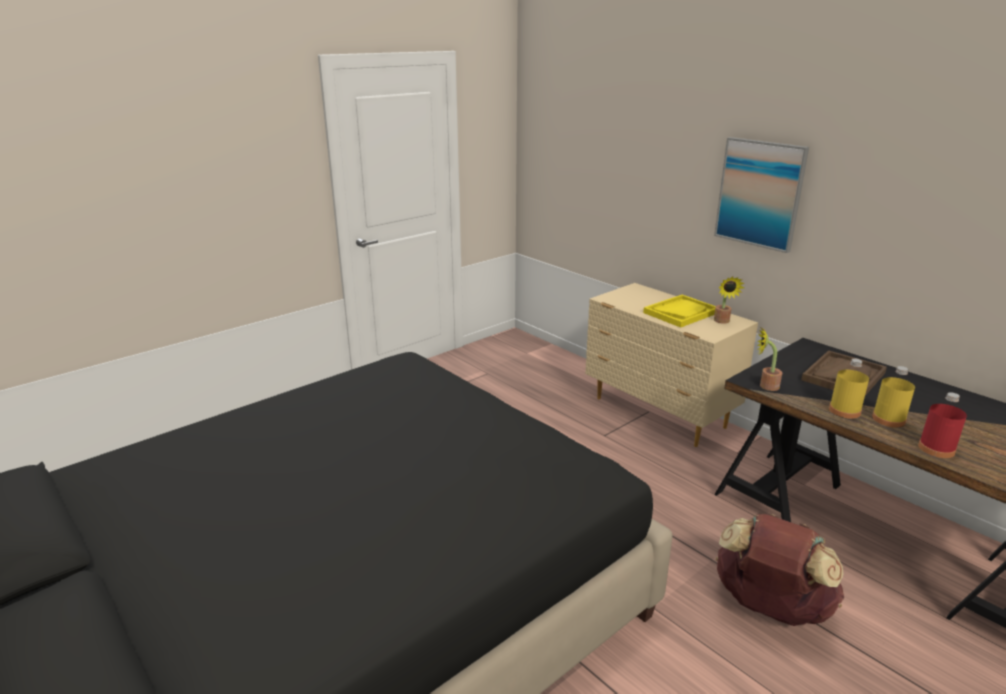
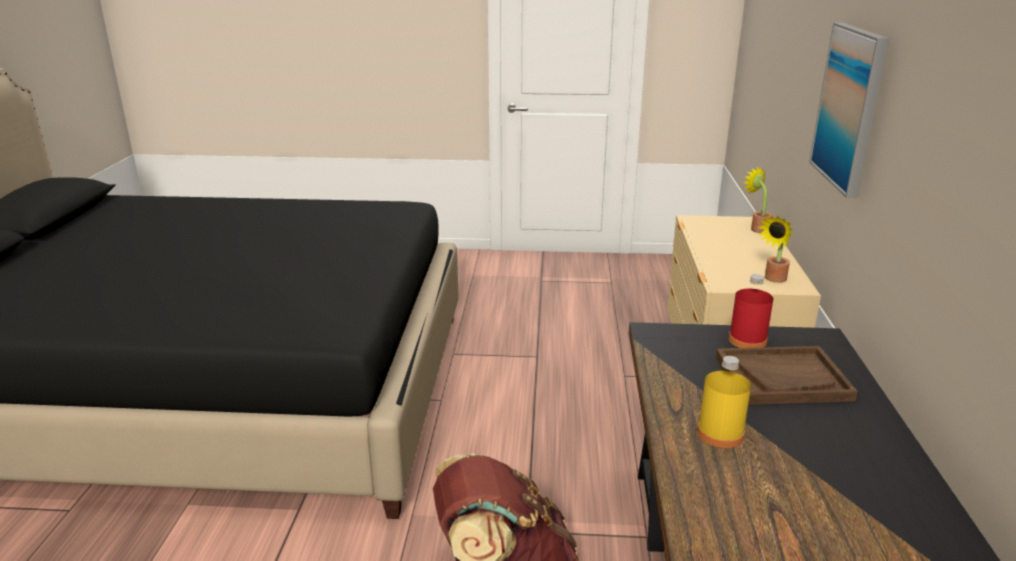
camera: 45 degrees right, 0 degrees up
(681, 312) = (744, 256): yellow tray -> none
(765, 386) = (657, 343): potted plant -> potted plant (757, 228)
(844, 411) = (687, 401): yellow bottle -> none
(936, 449) = (700, 484): red bottle -> red bottle (747, 340)

